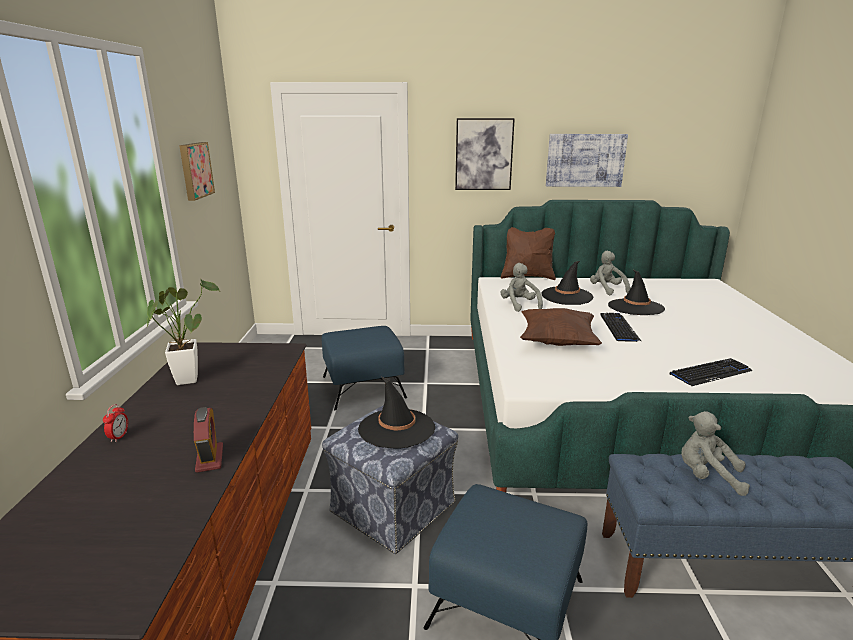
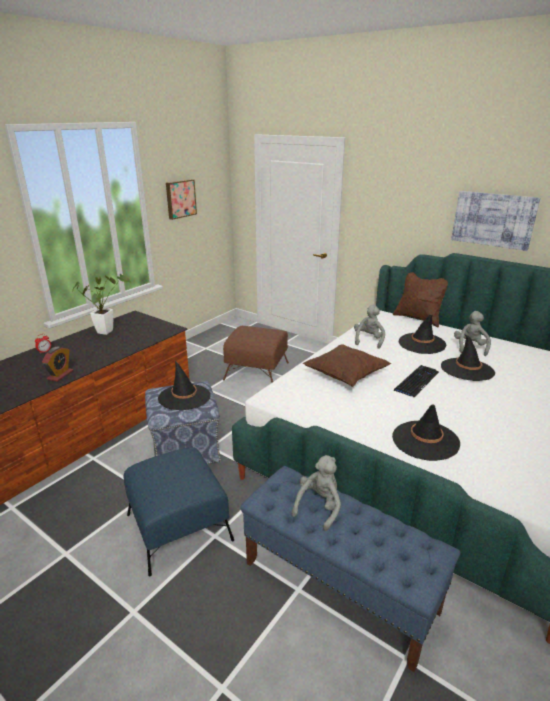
camera: 35 degrees right, 5 degrees up
(364, 387) = (257, 371): blue ottoman -> brown ottoman
(484, 154) = (400, 204): picture -> none
(707, 476) = (319, 507): grey plush toy -> grey plush toy turned 60 degrees clockwise
(710, 373) = (425, 440): keyboard -> black hat

